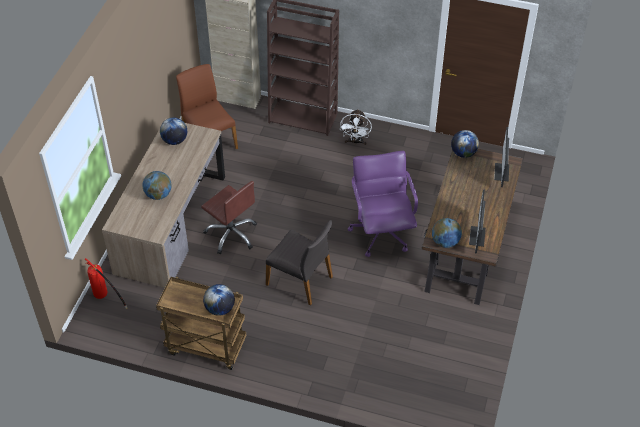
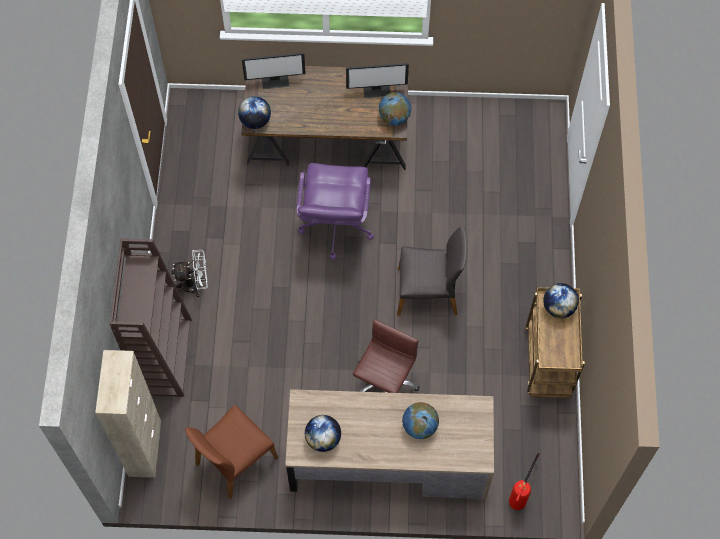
camera: 105 degrees left, 15 degrees up
(300, 280) = (428, 292): grey chair -> grey chair turned 75 degrees clockwise
(381, 233) = (335, 226): purple office chair -> purple office chair turned 60 degrees counterclockwise

